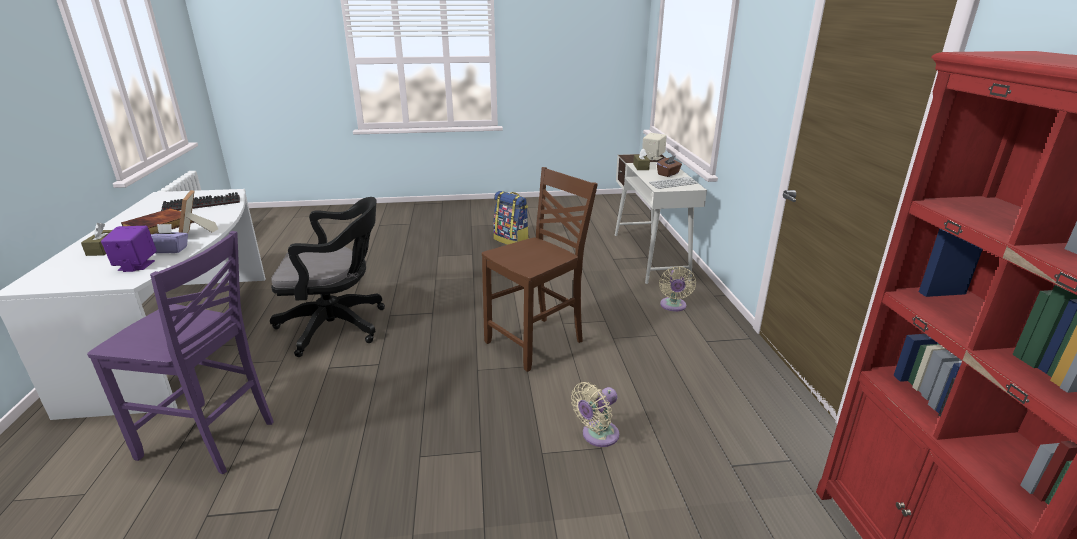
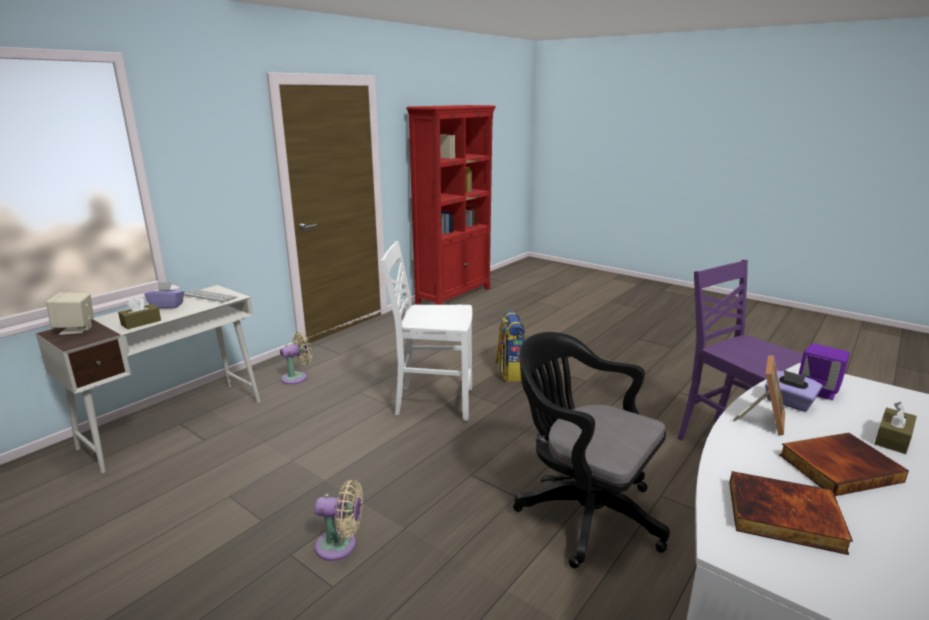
camera: 135 degrees left, 5 degrees down
(203, 204) = (783, 517): keyboard -> book
(512, 240) = (194, 551): backpack -> backpack (511, 372)
(537, 342) = (432, 402): brown chair -> white chair
(597, 436) = (486, 351): beige fan -> beige fan (340, 546)
(668, 174) = (167, 306): brown tissue box -> purple tissue box

